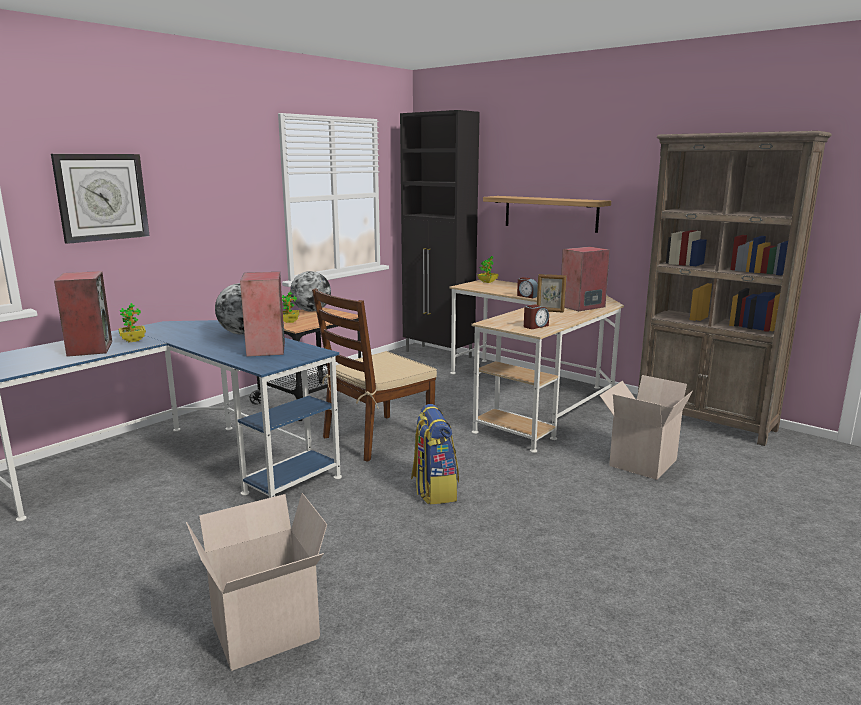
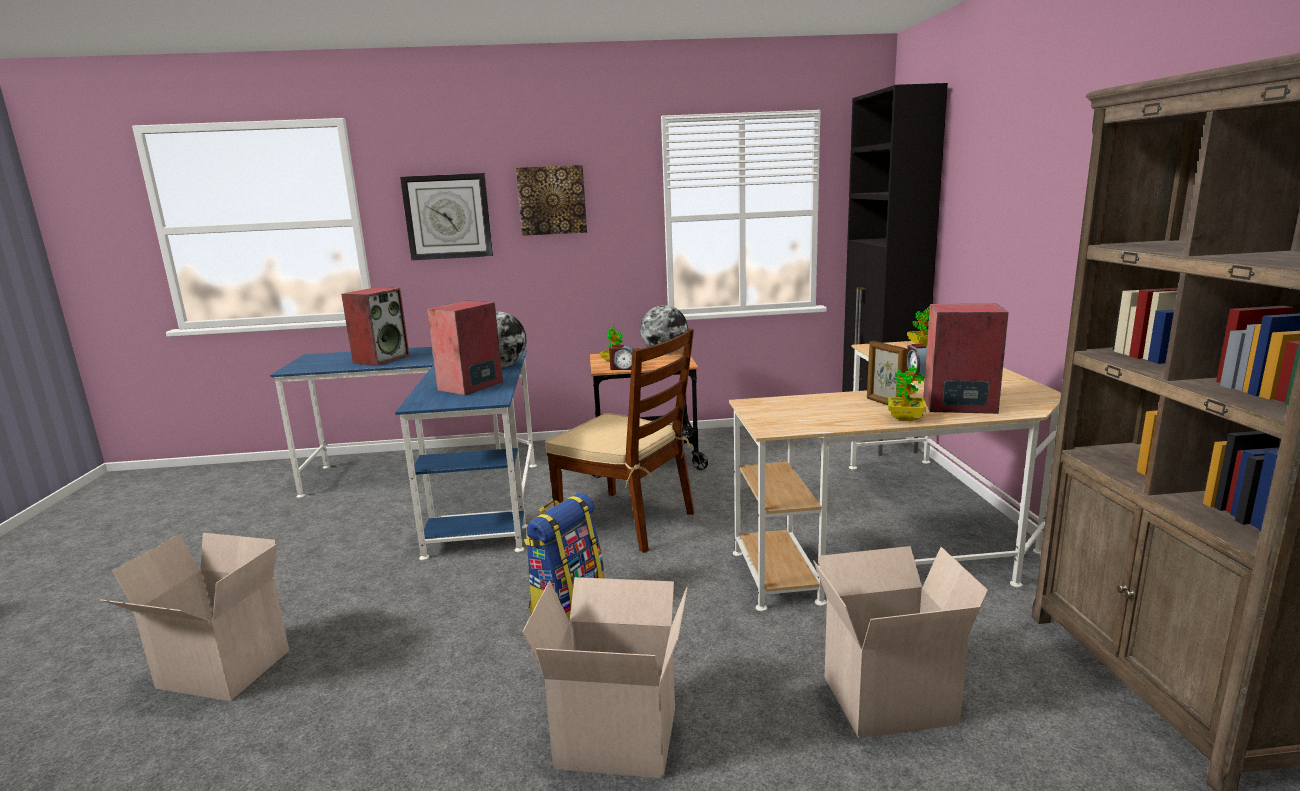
camera: 45 degrees right, 0 degrees up
(133, 340) = (421, 357): potted plant -> potted plant (905, 418)
(198, 182) = (552, 200): none -> picture
(377, 437) = (628, 520): brown chair -> brown chair turned 150 degrees counterclockwise
(535, 326) = (795, 421): alarm clock -> alarm clock (623, 368)
(550, 213) = (1012, 243): shelf -> none
(575, 525) = (620, 735): none -> cardboard box

